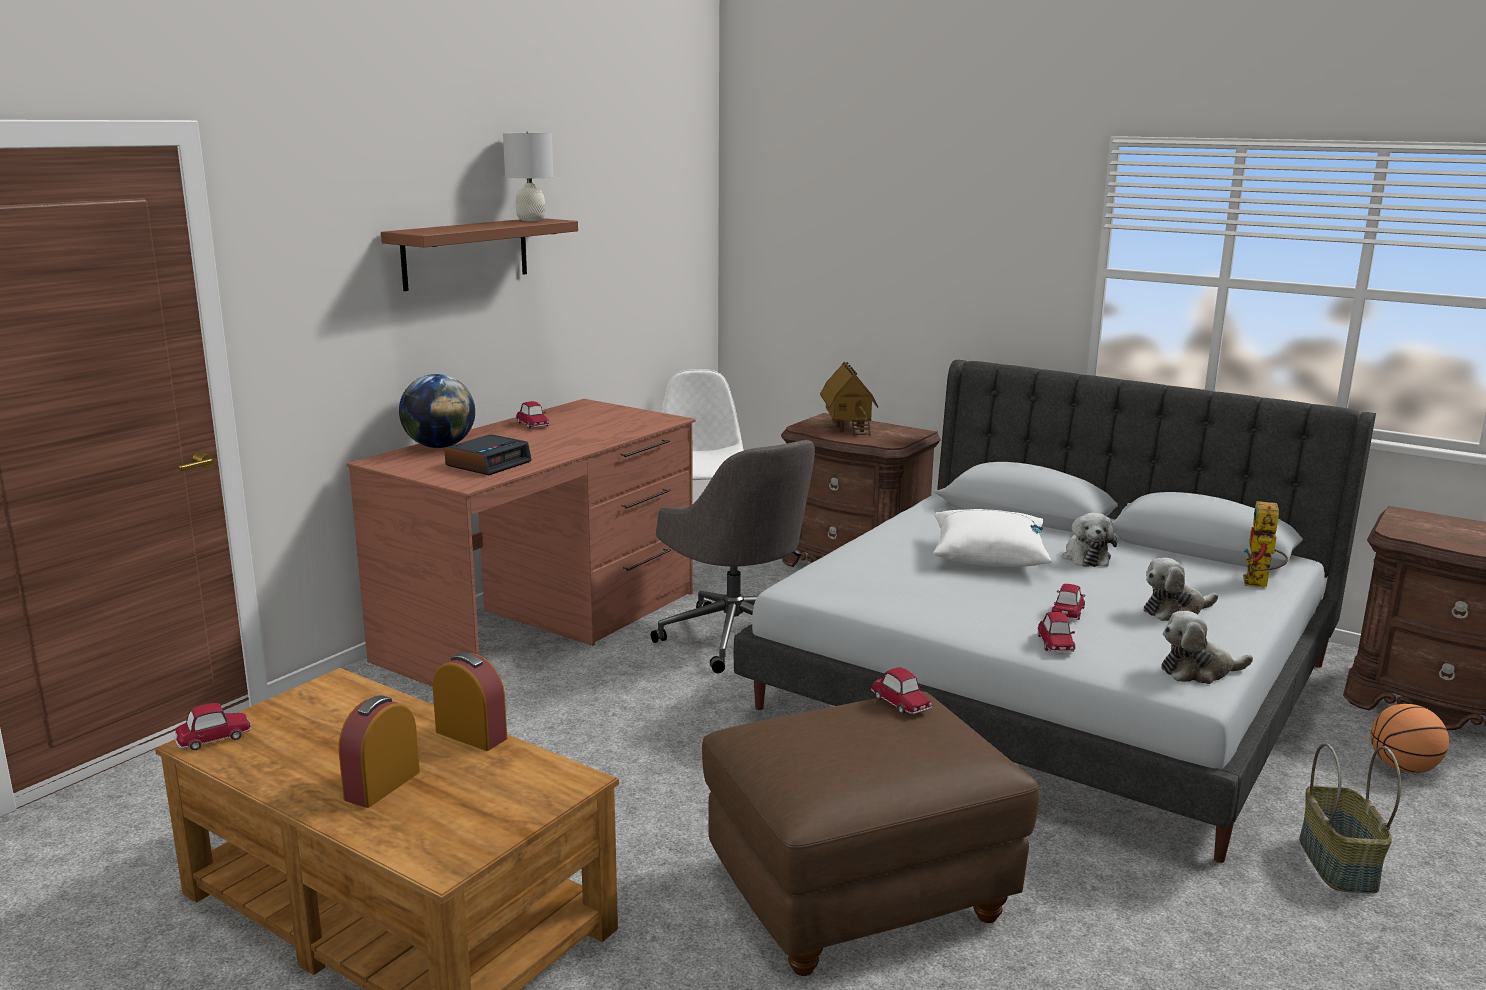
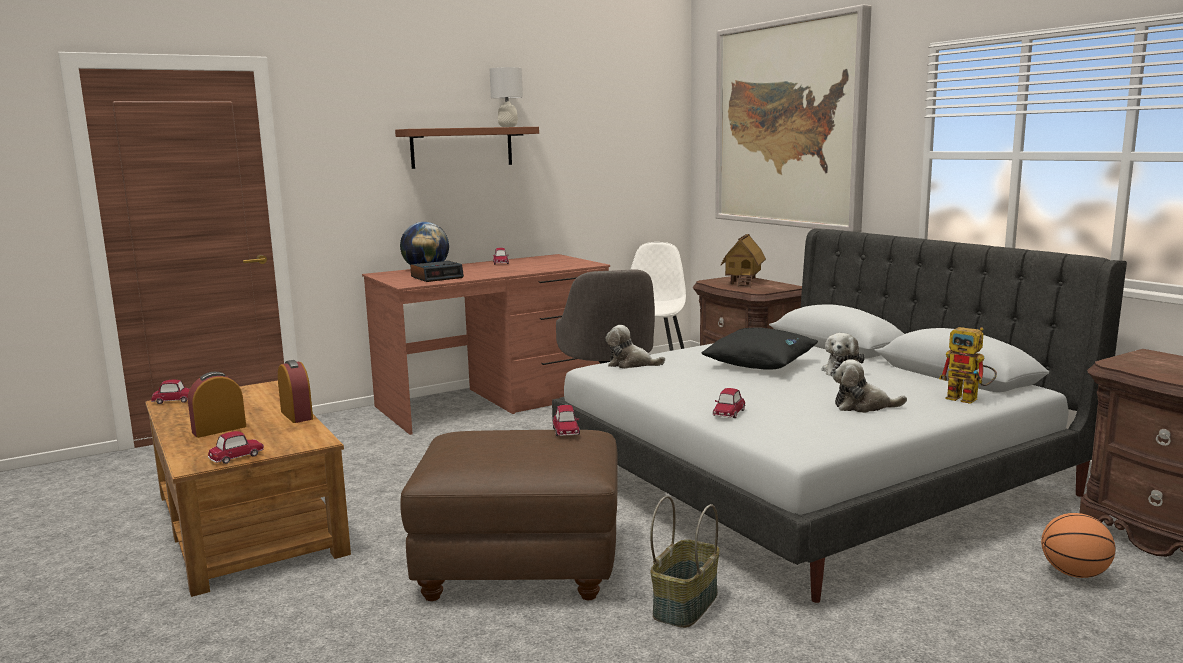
camera: 25 degrees right, 5 degrees down
(890, 216) = (788, 124): none -> picture
(988, 557) = (759, 364): white pillow -> black pillow
(1068, 611) = (771, 398): toy car -> toy car (236, 457)
(1199, 671) = (820, 441): plush toy -> plush toy (631, 364)
(1259, 585) = (969, 399): toy robot -> toy robot turned 90 degrees counterclockwise
(1336, 863) = (919, 622): basket -> basket (684, 604)

